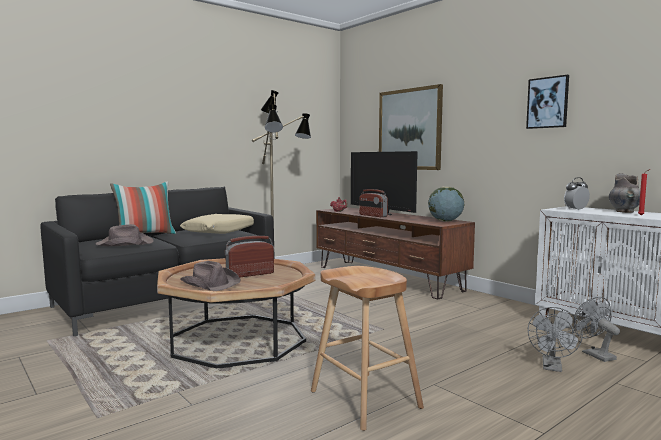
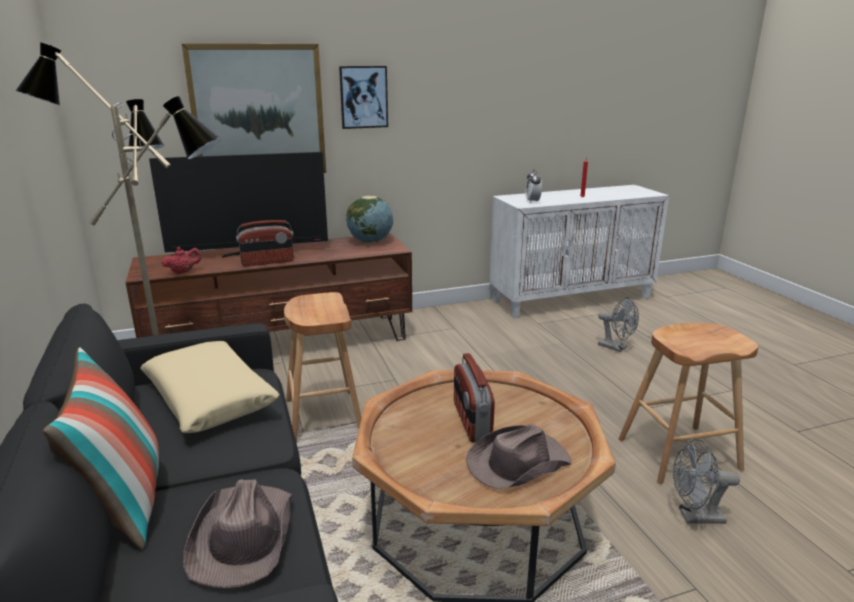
camera: 70 degrees left, 15 degrees up
(315, 297) = (323, 417): none -> brown stool
(548, 102) = (467, 84): picture -> picture (363, 97)
(594, 354) = (593, 323): grey fan -> grey fan (695, 517)
(624, 212) = (556, 195): grey vase -> none

